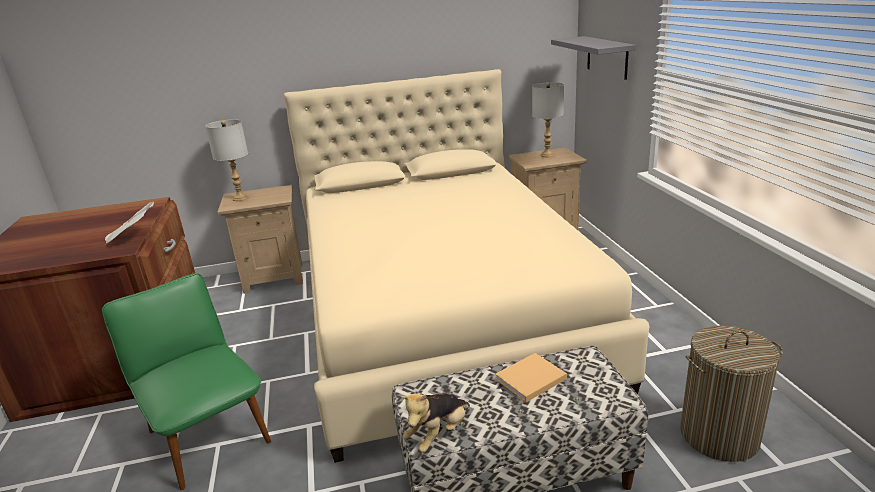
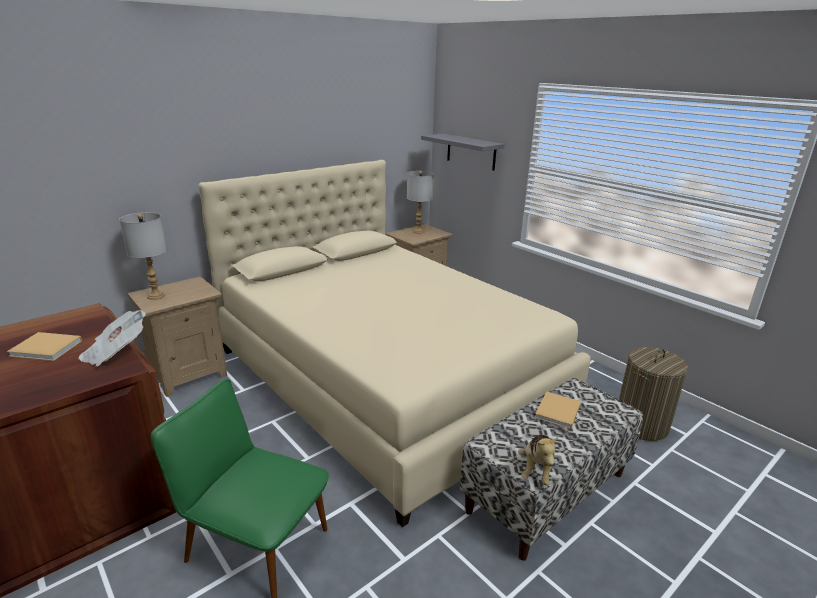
camera: 30 degrees left, 0 degrees up
(98, 227) = (48, 348): none -> beige book

